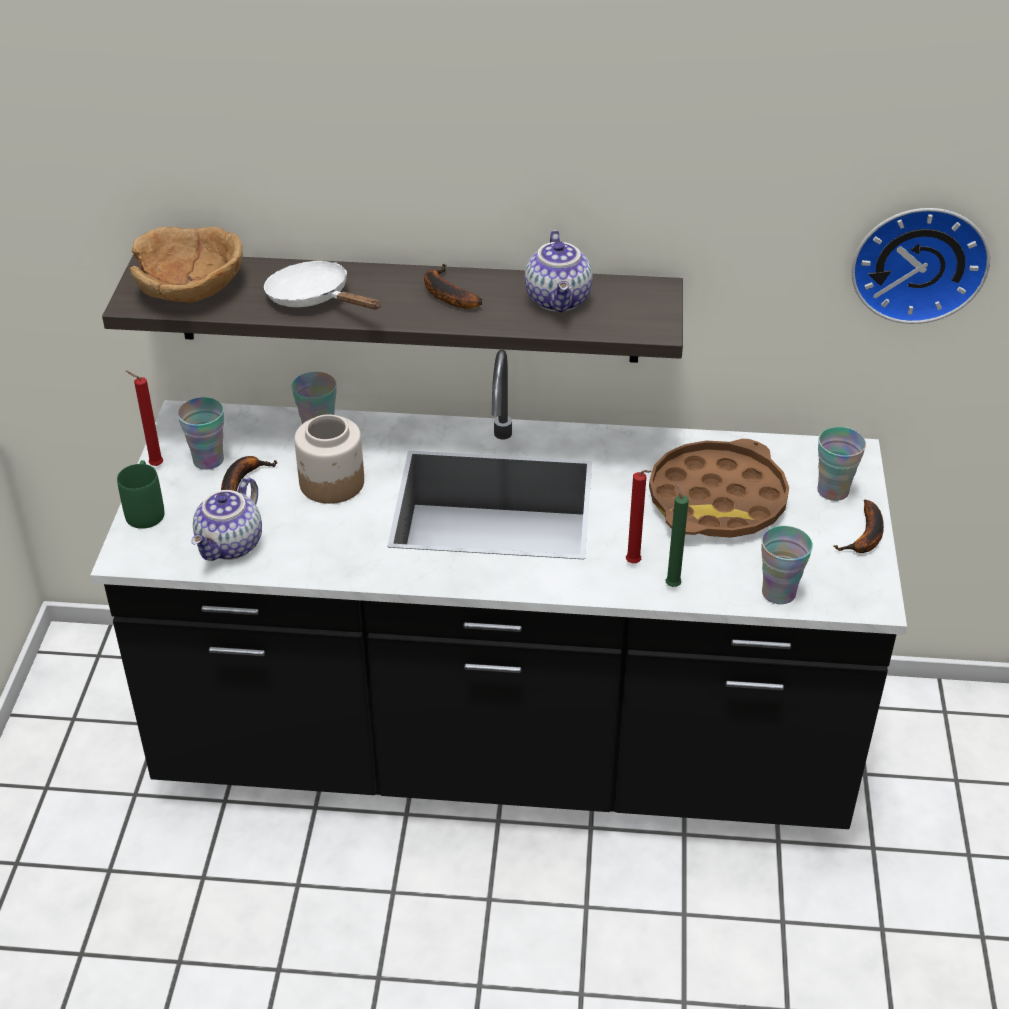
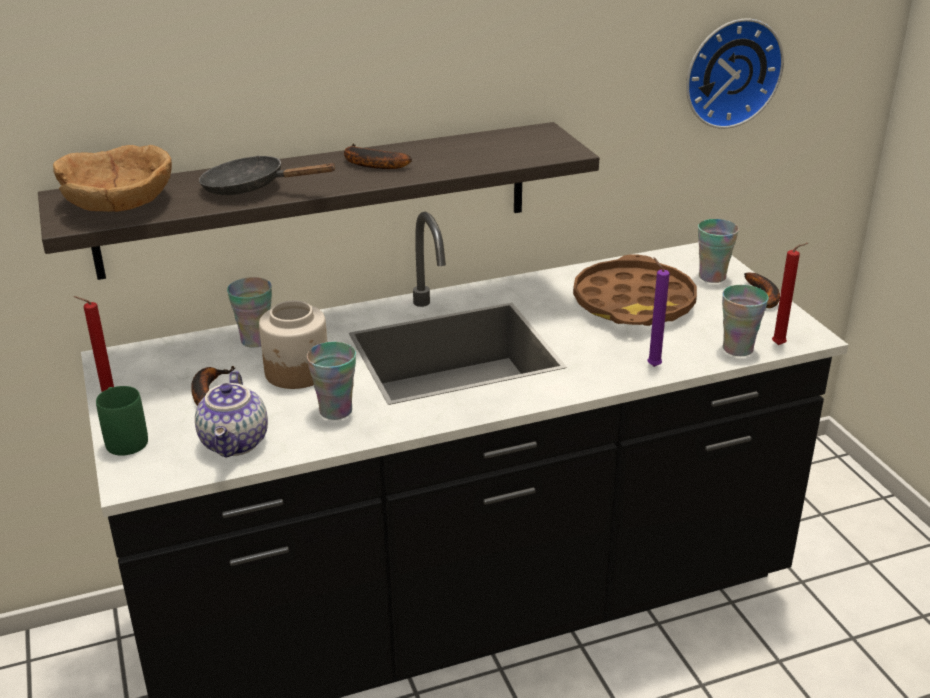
camera: 25 degrees left, 10 degrees down
(208, 460) = (161, 385): cup -> cup (336, 411)
(315, 299) = (252, 188): white frying pan -> black frying pan
(559, 300) = (471, 150): teapot -> none
(635, 564) = (610, 360): red candle -> red candle (781, 345)
(671, 584) = (652, 365): green candle -> purple candle

